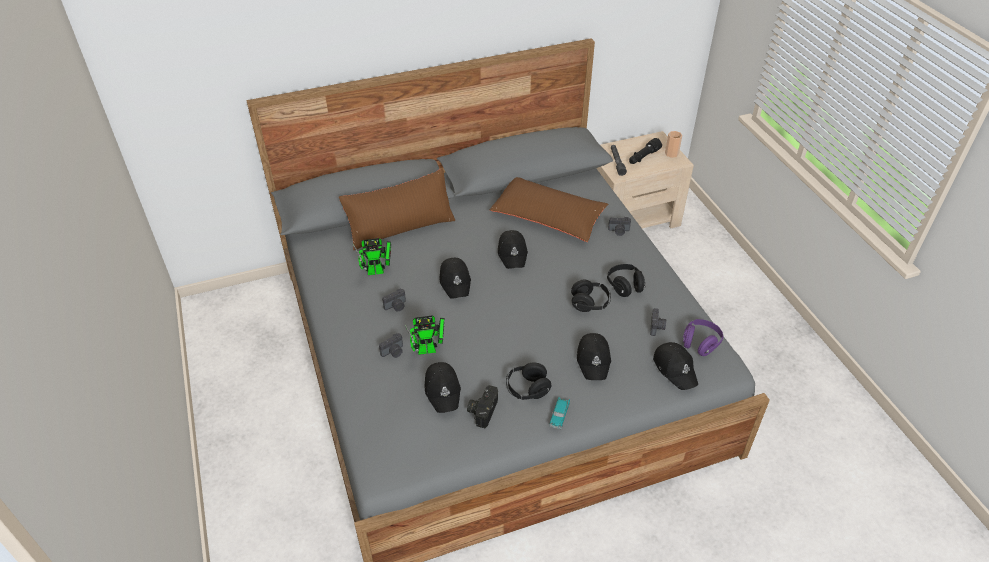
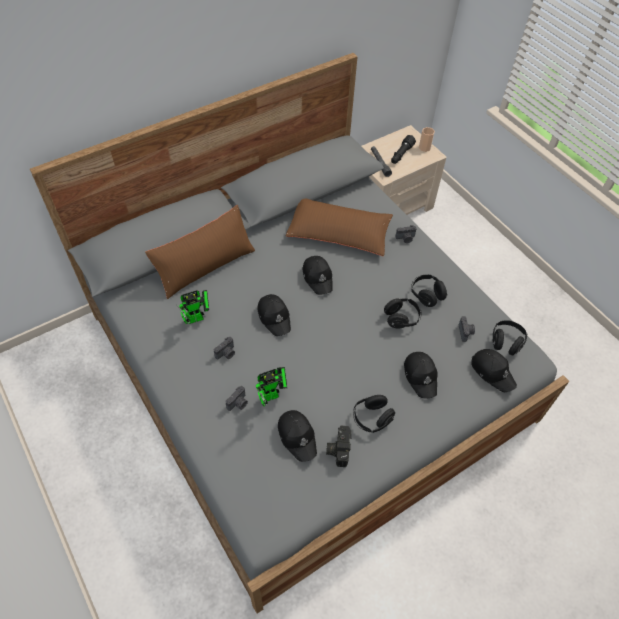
camera: 15 degrees left, 10 degrees up
(559, 415) = (407, 439): toy car -> none
(700, 343) = (506, 342): purple headphones -> black headphones

